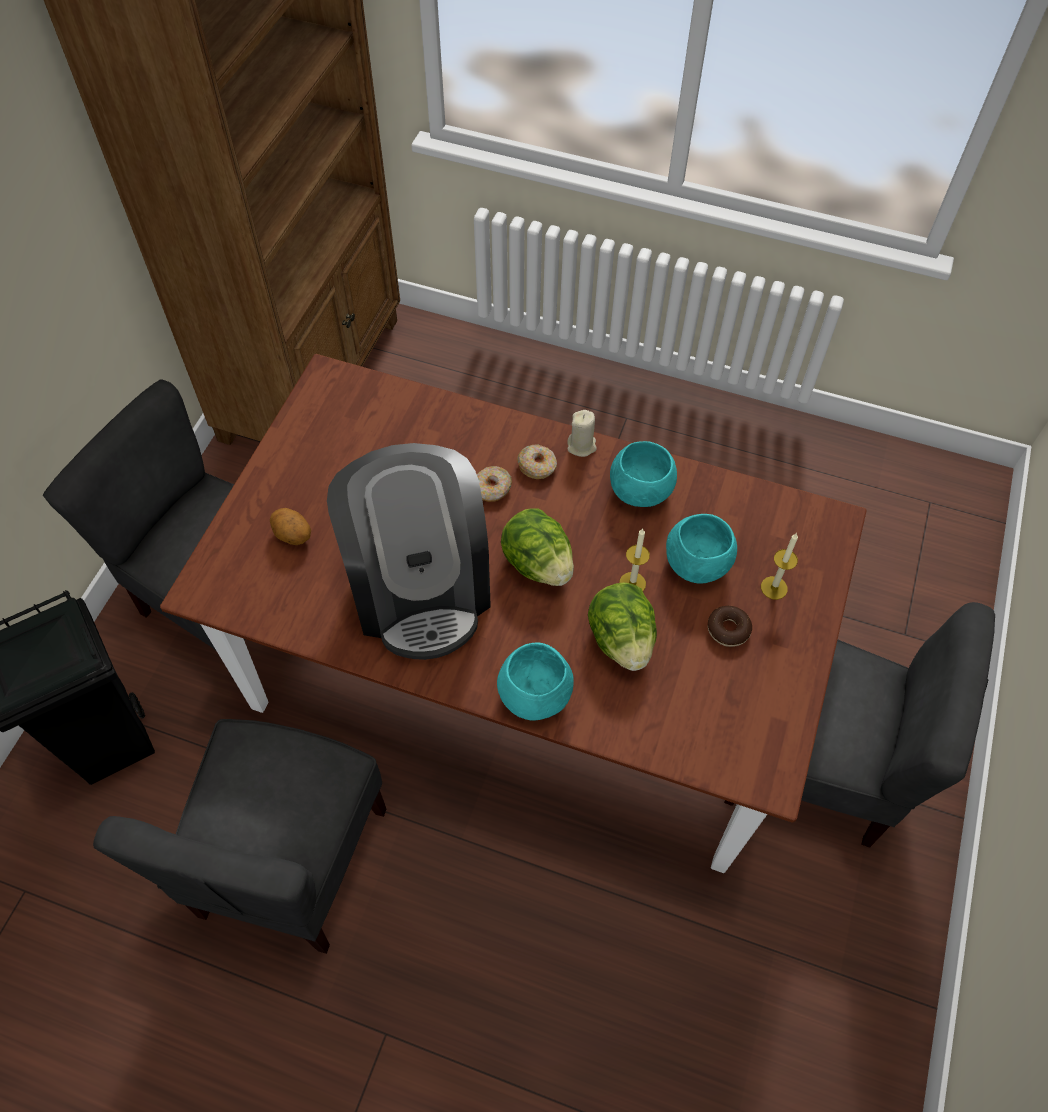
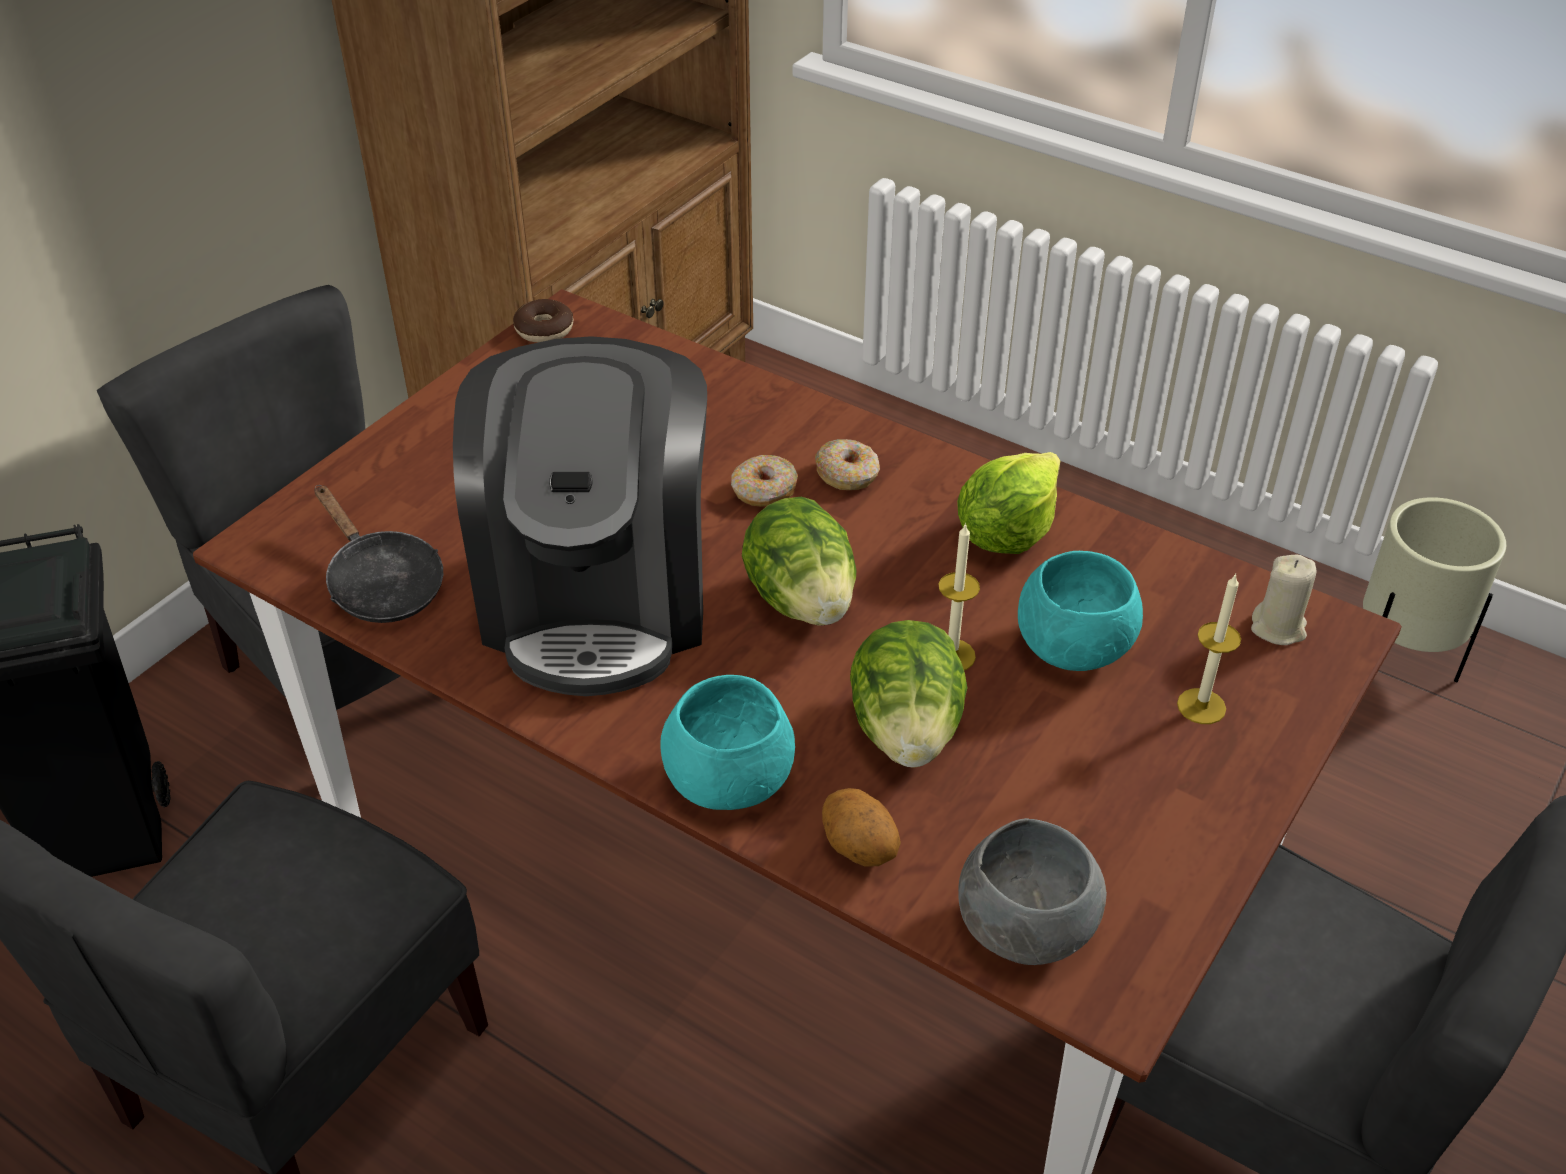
camera: 15 degrees right, 15 degrees down
(286, 605) = (381, 583): none -> black frying pan
(292, 536) = (430, 499): potato -> potato (858, 849)
(581, 446) = (929, 460): beige candle -> beige candle (1278, 628)
(640, 491) = (1006, 533): turquoise bowl -> lettuce
(715, 749) = (1023, 928): none -> grey bowl
(728, 629) = (1100, 751): donut -> donut (544, 329)
(831, 464) = (1401, 663): none -> beige planter

